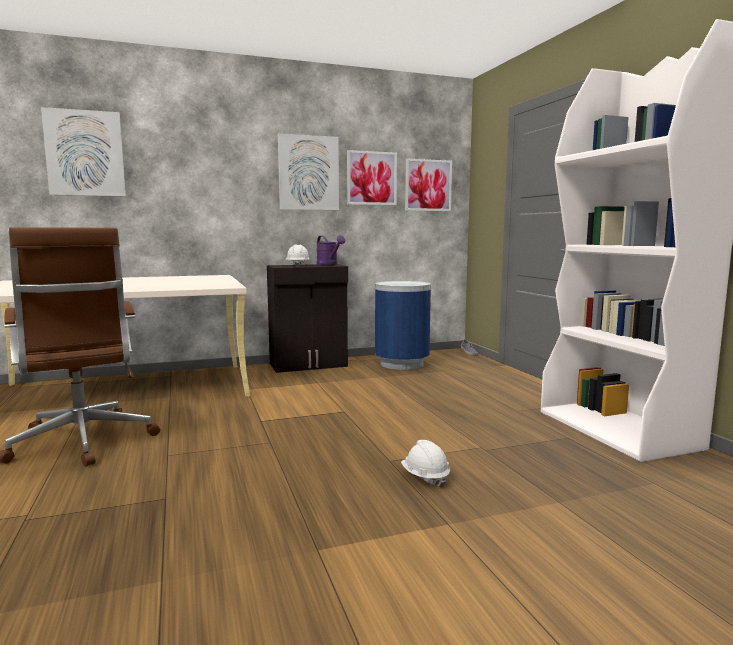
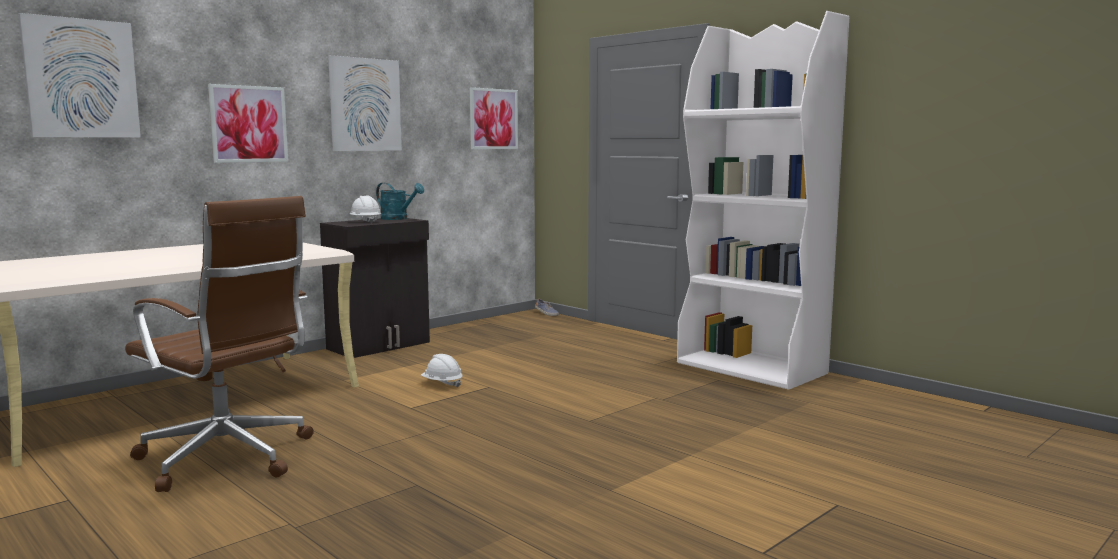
camera: 25 degrees left, 0 degrees up
(329, 264) = (398, 219): purple watering can -> turquoise watering can
(371, 178) = (434, 111): picture -> picture (248, 124)
(401, 364) = (488, 333): blue trash can -> none
(425, 477) = (635, 428): white hard hat -> white hard hat (442, 384)

